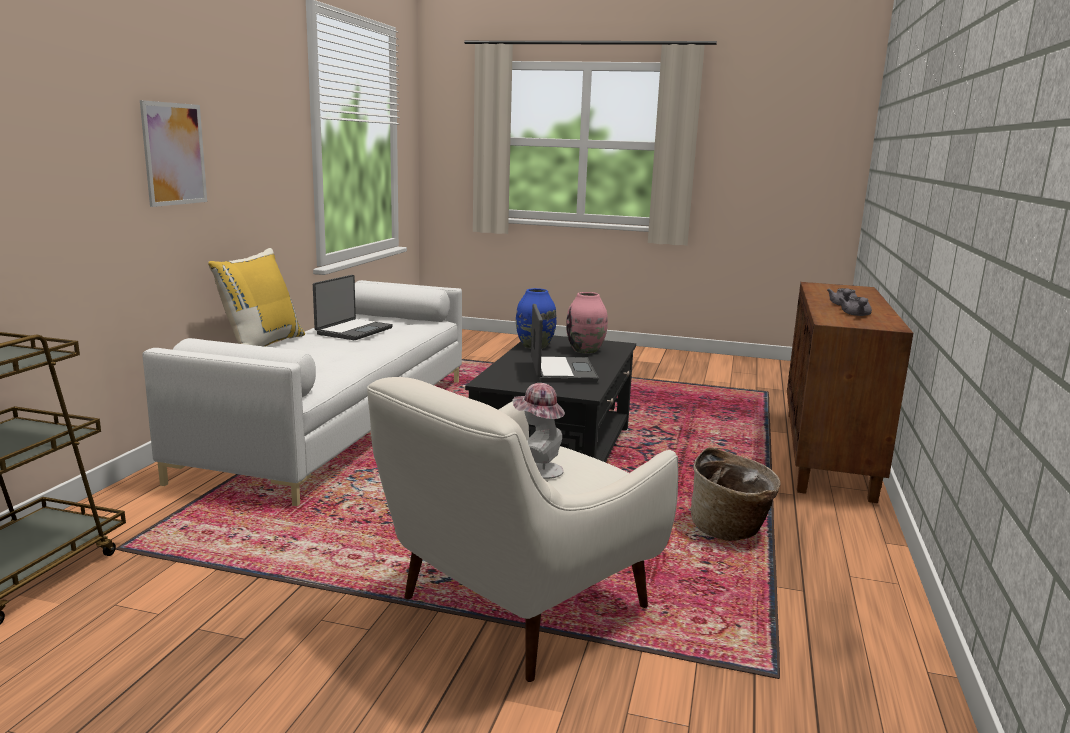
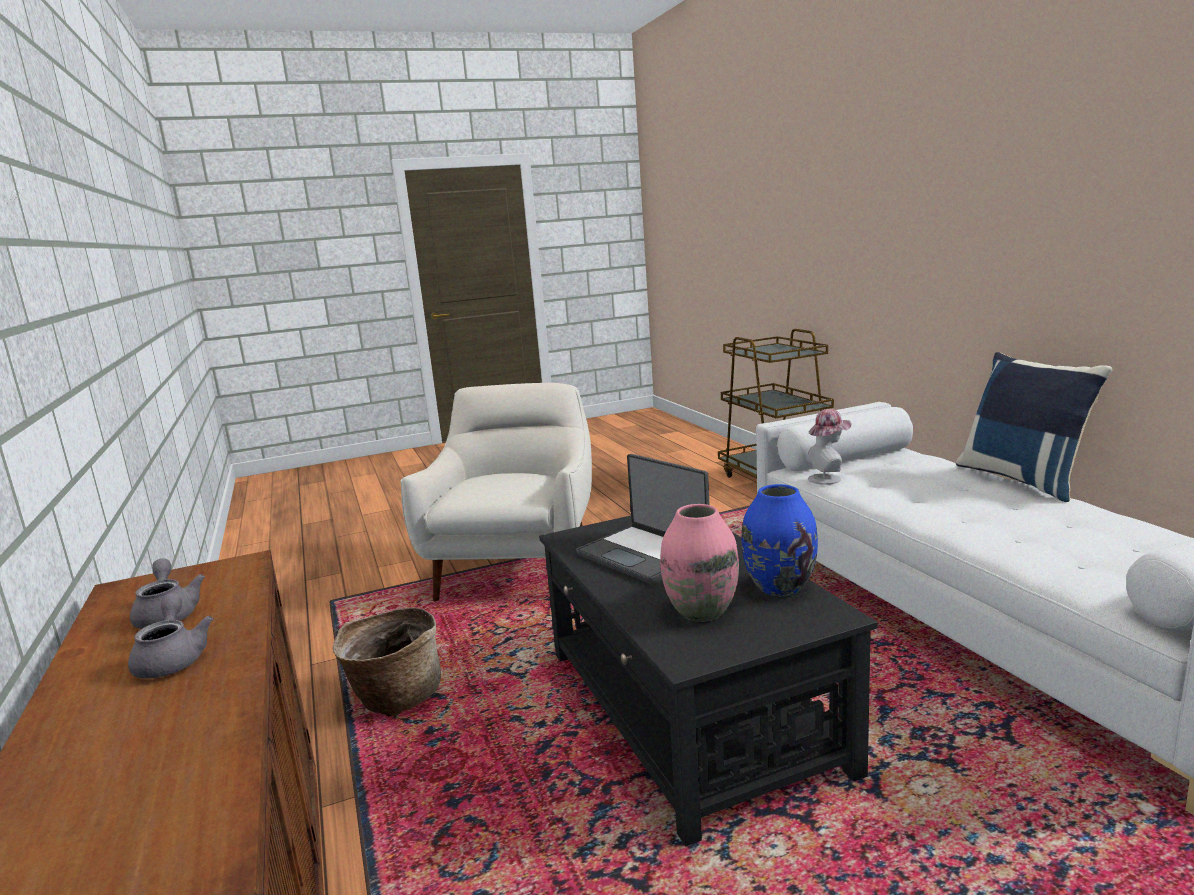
camera: 145 degrees right, 0 degrees up
(174, 154) = (1015, 225): picture -> none
(261, 344) = (1024, 479): yellow pillow -> blue pillow
(353, 331) = (1072, 529): laptop -> none
(537, 469) = (503, 480): hat -> hat (828, 478)

